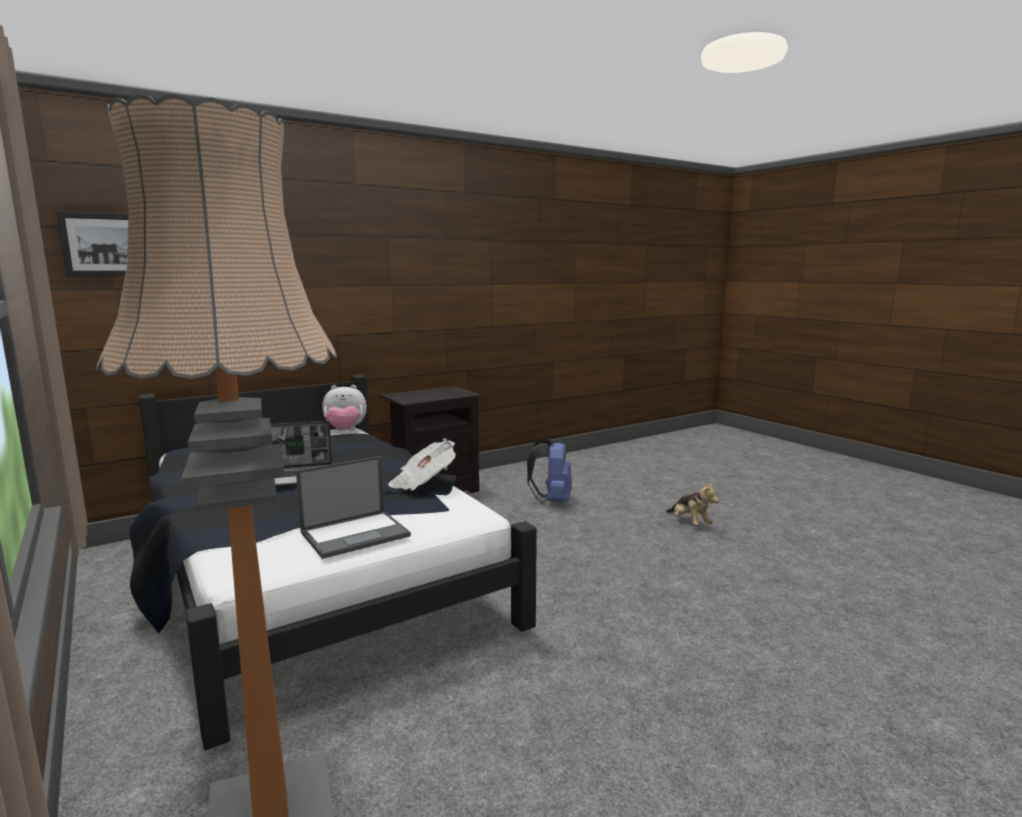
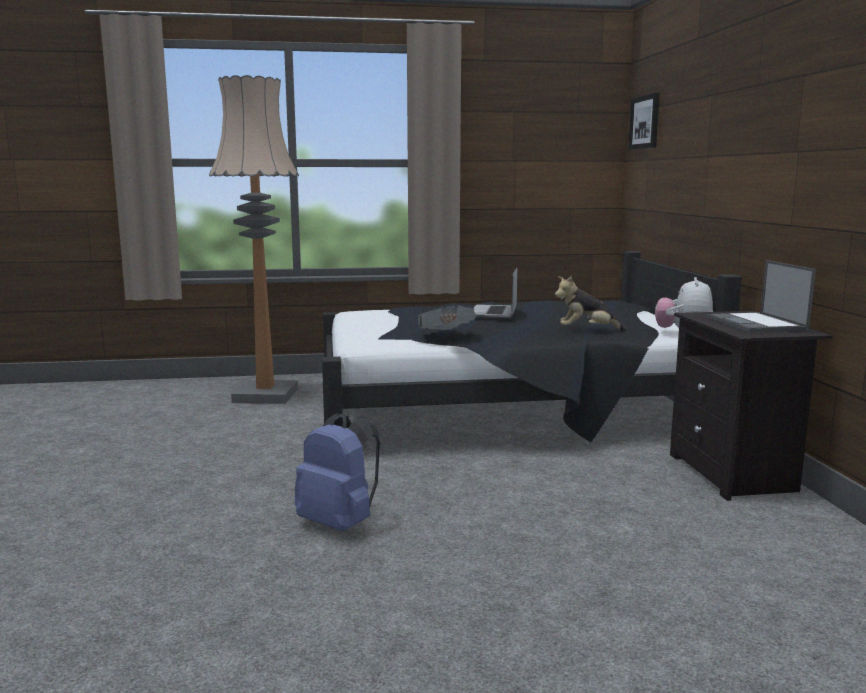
camera: 115 degrees right, 0 degrees up
(356, 534) = (369, 323): laptop -> laptop (756, 324)
(552, 500) = (663, 544): blue backpack -> blue backpack (340, 523)
(689, 523) = (485, 640): plush toy -> plush toy (586, 331)

